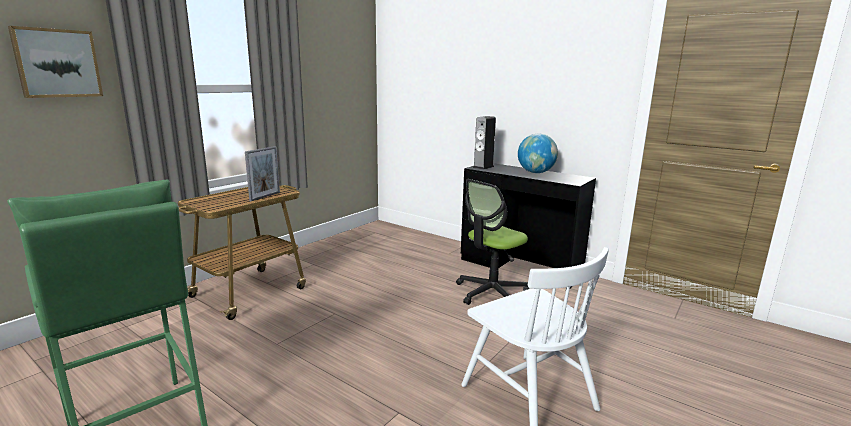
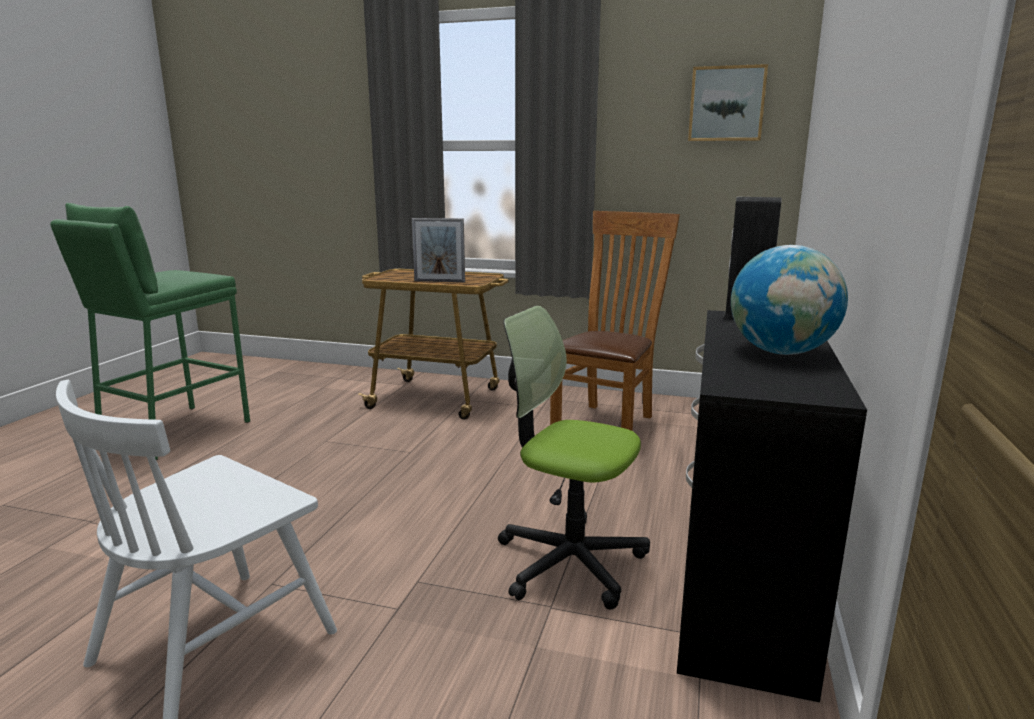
camera: 70 degrees right, 0 degrees up
(57, 63) = (341, 120): picture -> picture (726, 104)
(357, 254) = (608, 423): none -> brown chair

